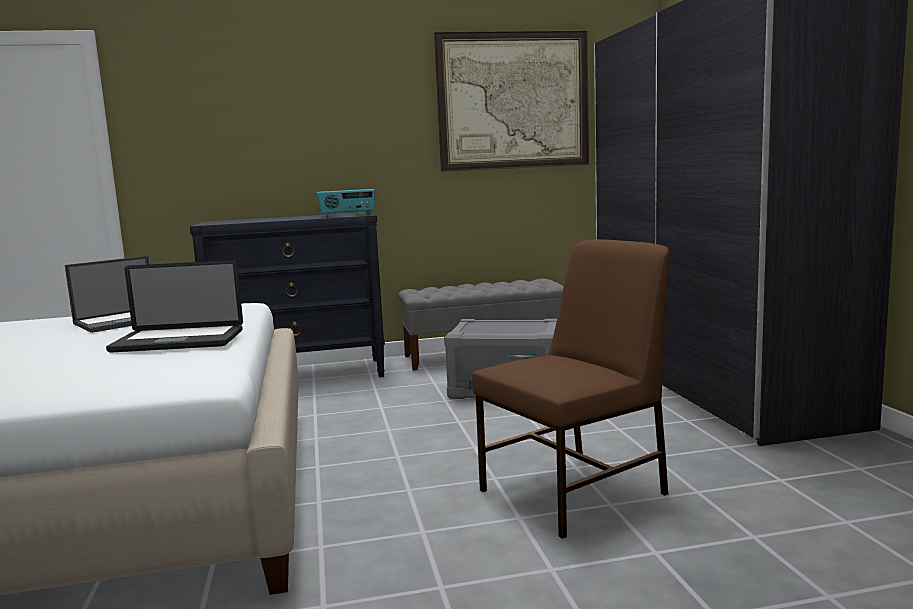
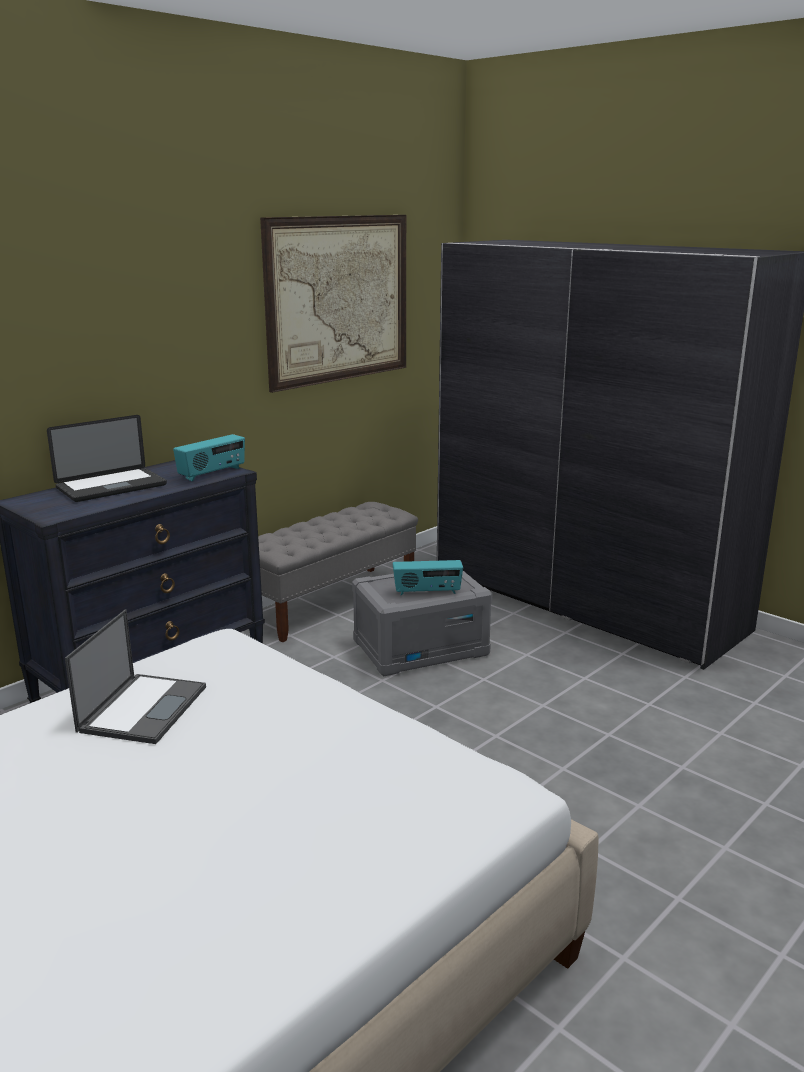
camera: 35 degrees left, 10 degrees up
(178, 341) = (336, 736): laptop -> laptop (111, 487)
(500, 330) = (427, 592): none -> radio
(576, 491) = (642, 761): brown chair -> none

